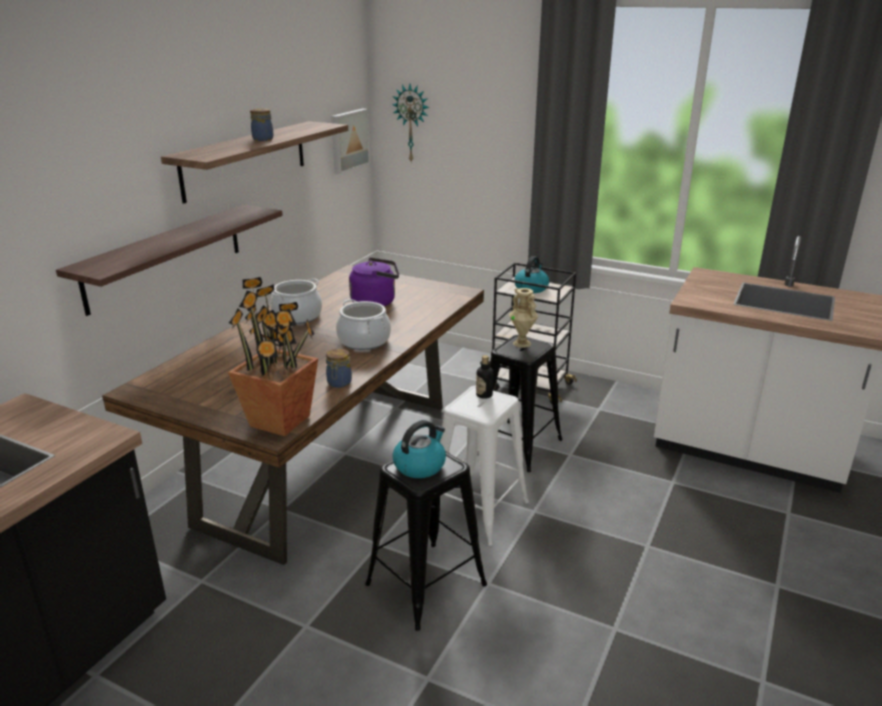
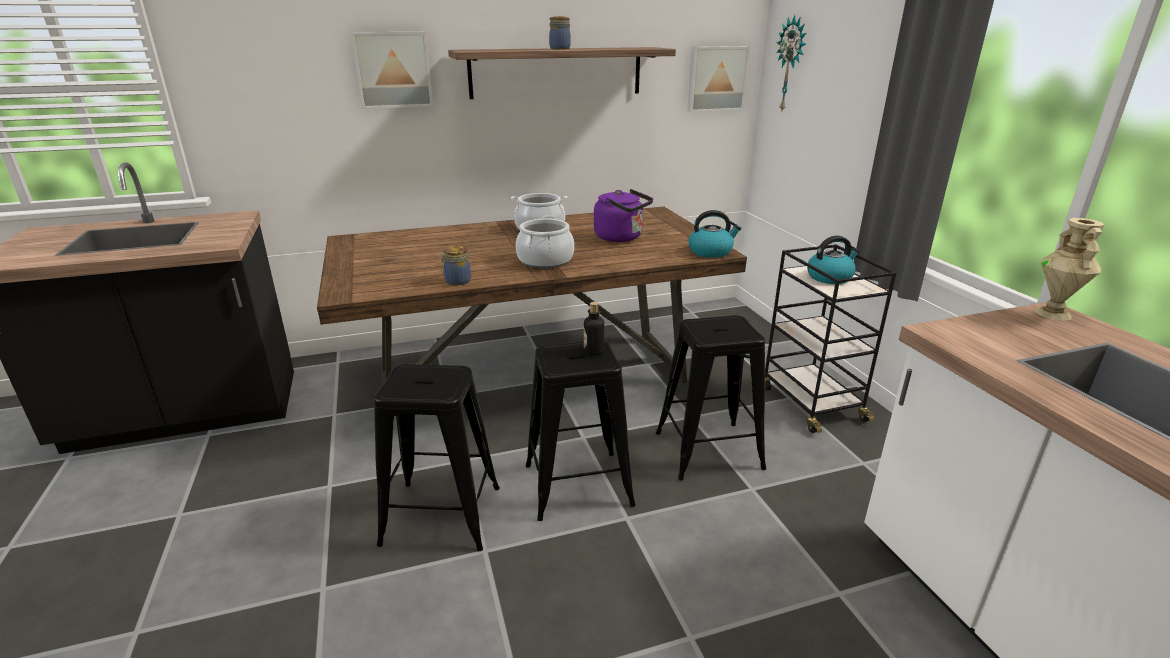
camera: 45 degrees right, 0 degrees up
(115, 189) = (393, 70): none -> picture
(165, 256) = (443, 144): shelf -> none
(281, 421) = (365, 289): potted plant -> none
(420, 465) = (423, 378): kettle -> kettle (711, 252)
(478, 511) = (578, 485): white stool -> black stool
(522, 343) = (728, 325): beige vase -> beige vase (1054, 314)

